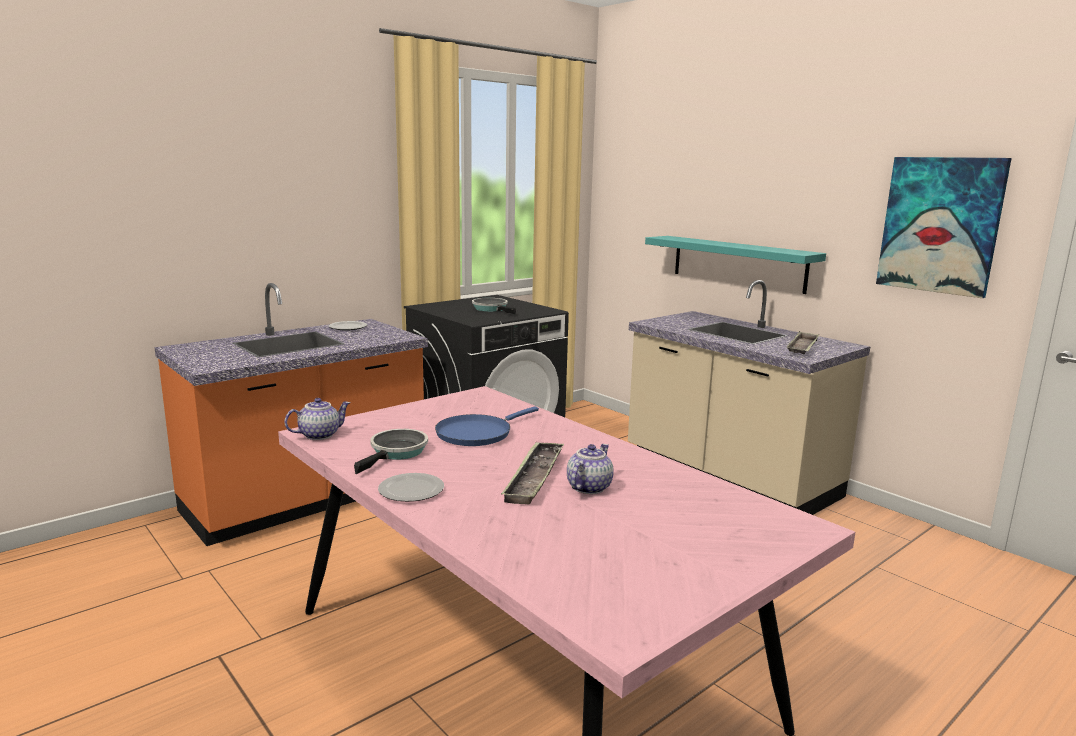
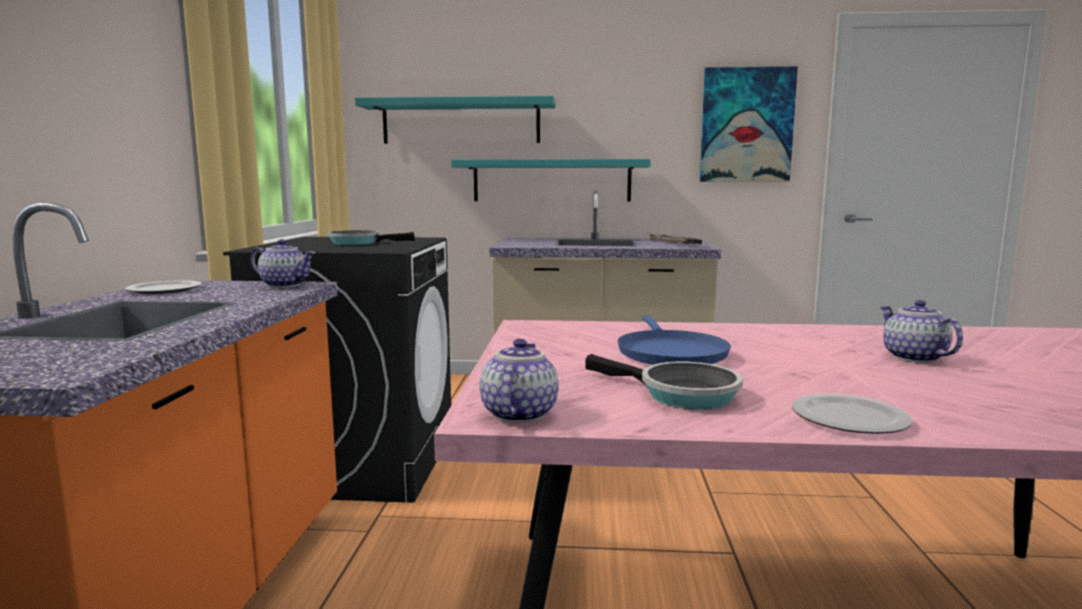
camera: 45 degrees left, 5 degrees down
(397, 453) = (680, 394): frying pan -> frying pan turned 150 degrees clockwise
(398, 335) = (286, 285): none -> teapot
(534, 477) = (859, 366): tray -> none
(672, 201) = (461, 122): none -> turquoise shelf

